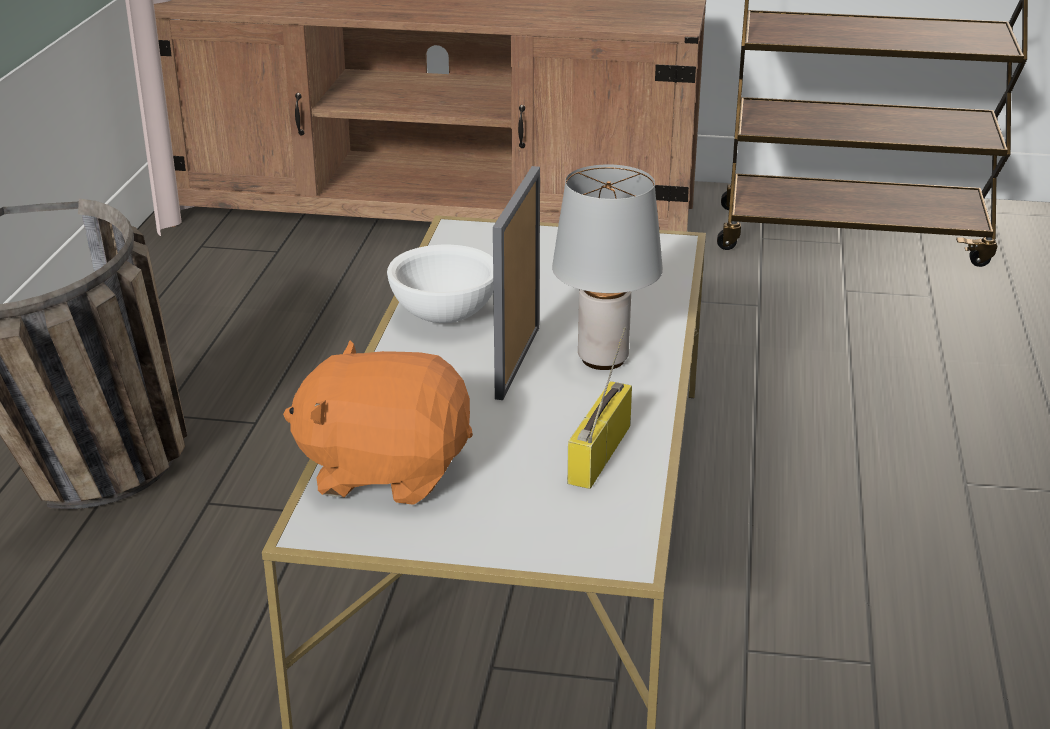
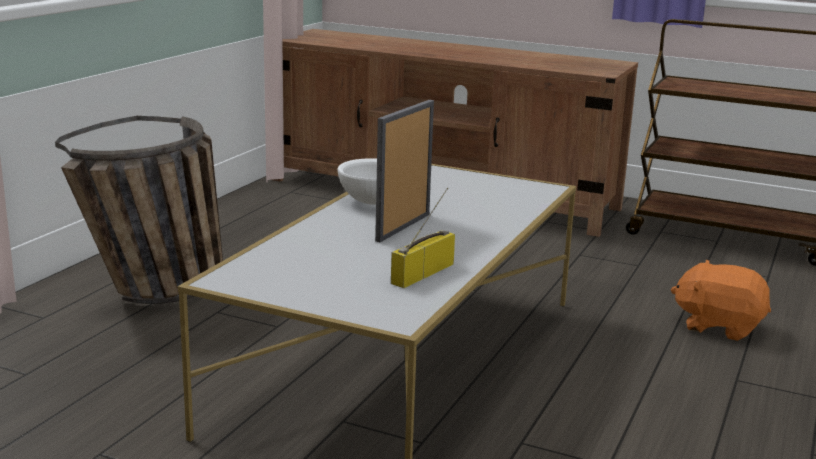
camera: 15 degrees right, 10 degrees down
(385, 470) = (281, 262): orange plush toy -> orange plush toy (718, 326)
(602, 358) = (459, 232): grey table lamp -> none

